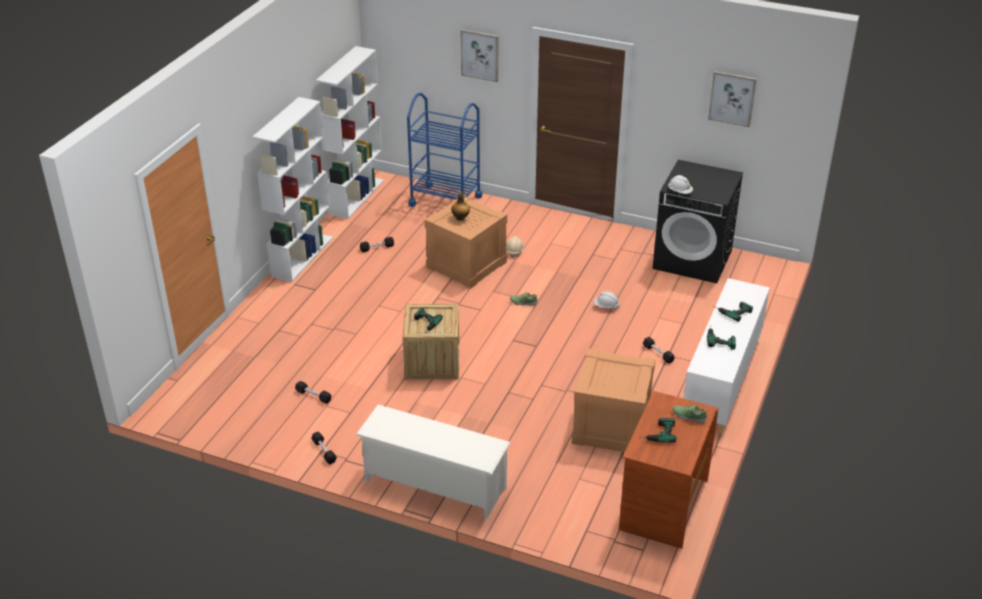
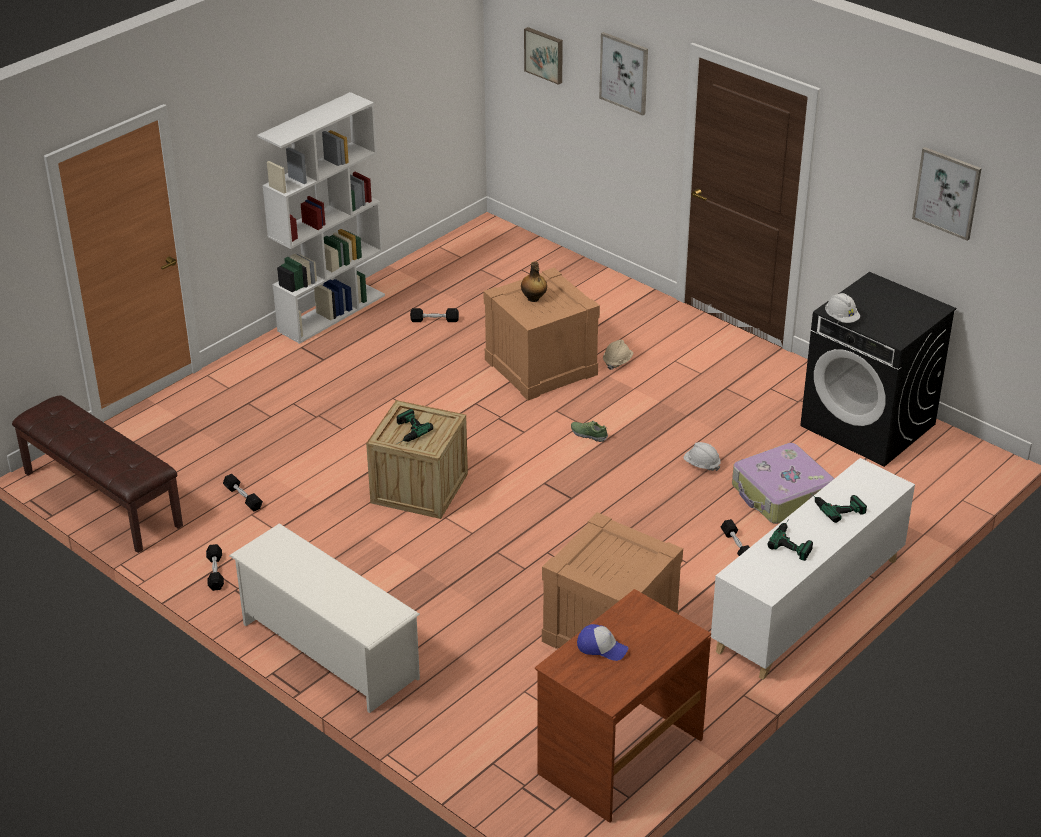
camera: 20 degrees right, 0 degrees up
(210, 420) = (101, 499): none -> brown bench
(356, 197) = (446, 246): white bookcase -> none
(414, 51) = (545, 54): none -> picture
(445, 200) = (563, 274): blue cart -> none
(657, 433) = (601, 647): power drill -> cap
(666, 314) = (781, 495): none -> suitcase
(689, 416) = (661, 635): shoe -> none

